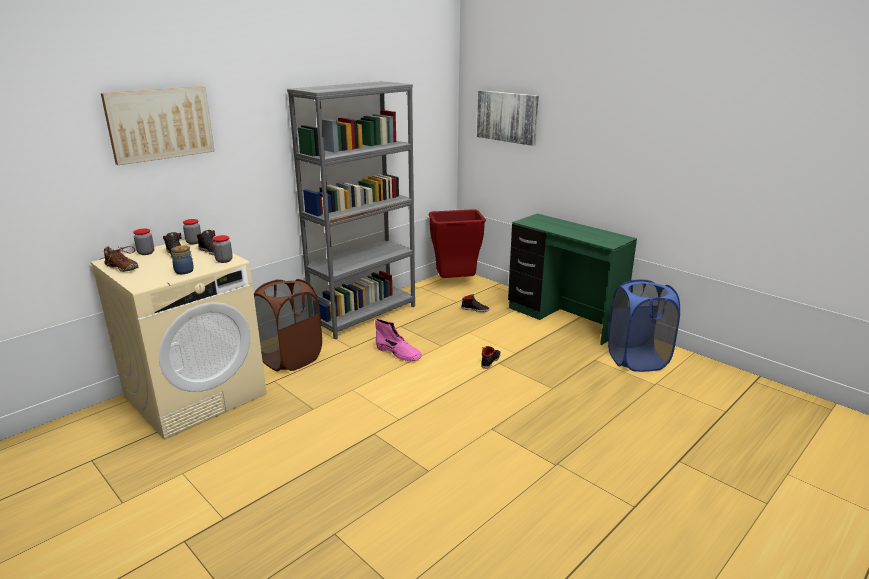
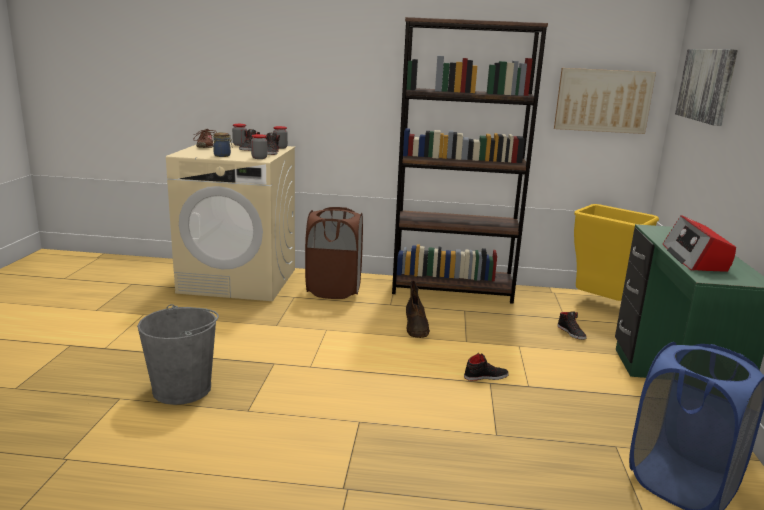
camera: 50 degrees right, 5 degrees down
(160, 124) = (278, 37): picture -> picture (602, 100)
(360, 492) = (182, 389): none -> grey bucket
(364, 315) = (452, 289): grey bookcase -> brown bookcase
(399, 353) = (416, 327): pink boot -> brown boot
(456, 283) = (602, 305): red trash can -> yellow trash can
(582, 234) = (695, 258): none -> radio

